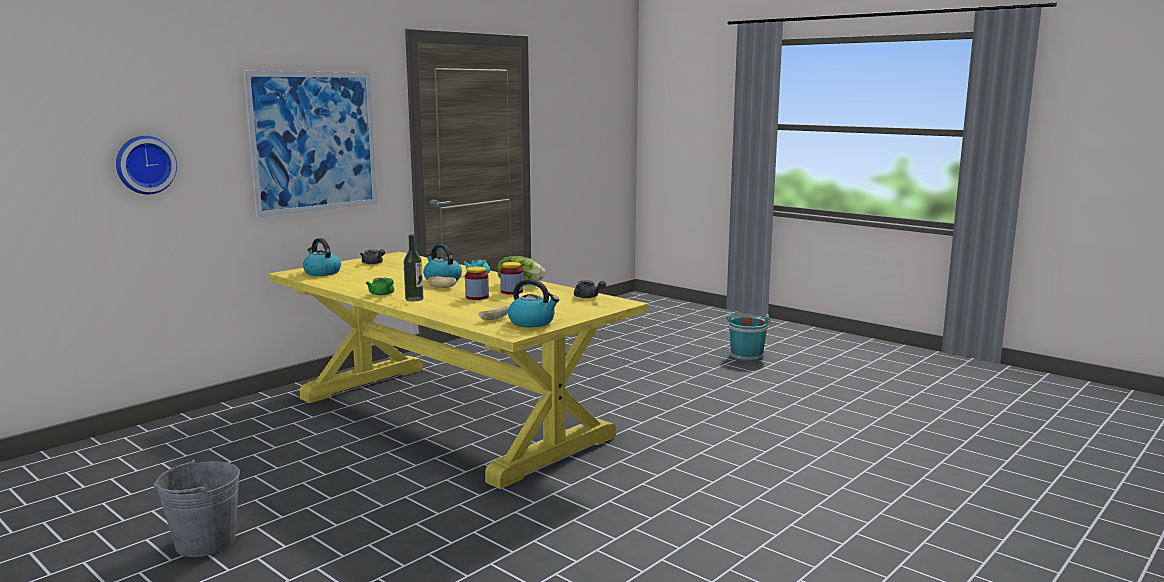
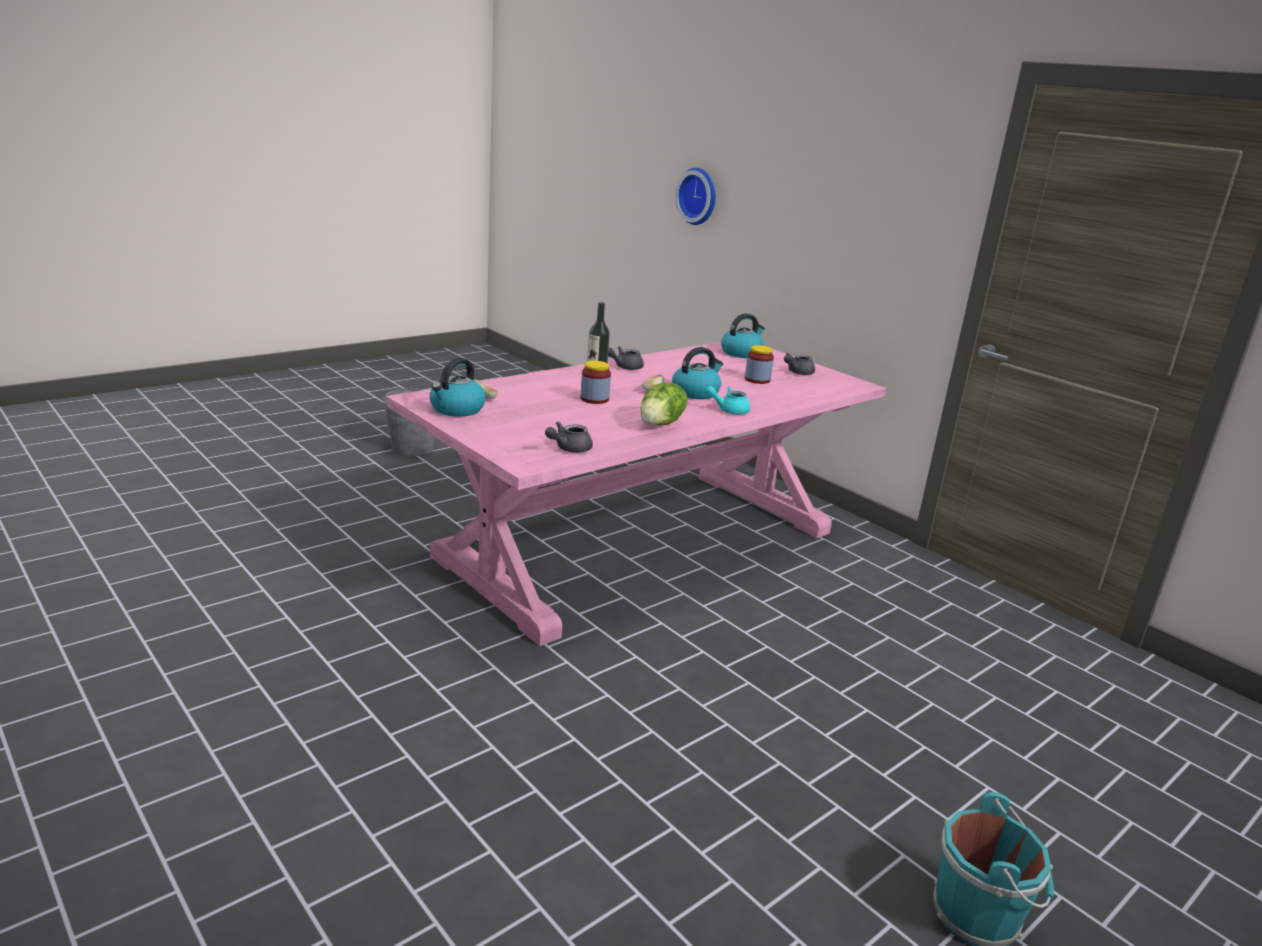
camera: 95 degrees right, 10 degrees up
(314, 142) = (846, 211): picture -> none
(383, 294) = (624, 367): green teapot -> grey teapot
(450, 416) = (642, 544): yellow dining table -> pink dining table
(512, 292) = (617, 416): jar -> jar (757, 380)

